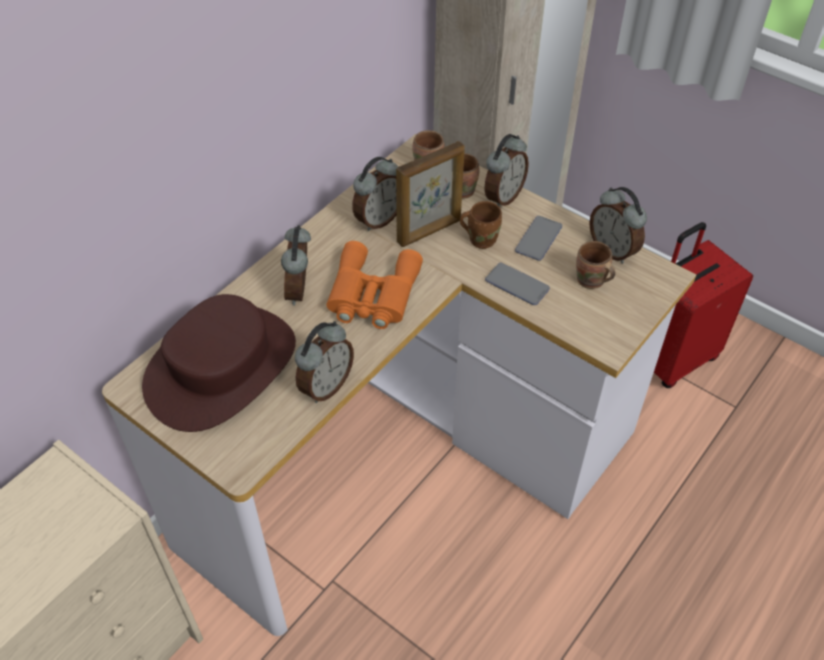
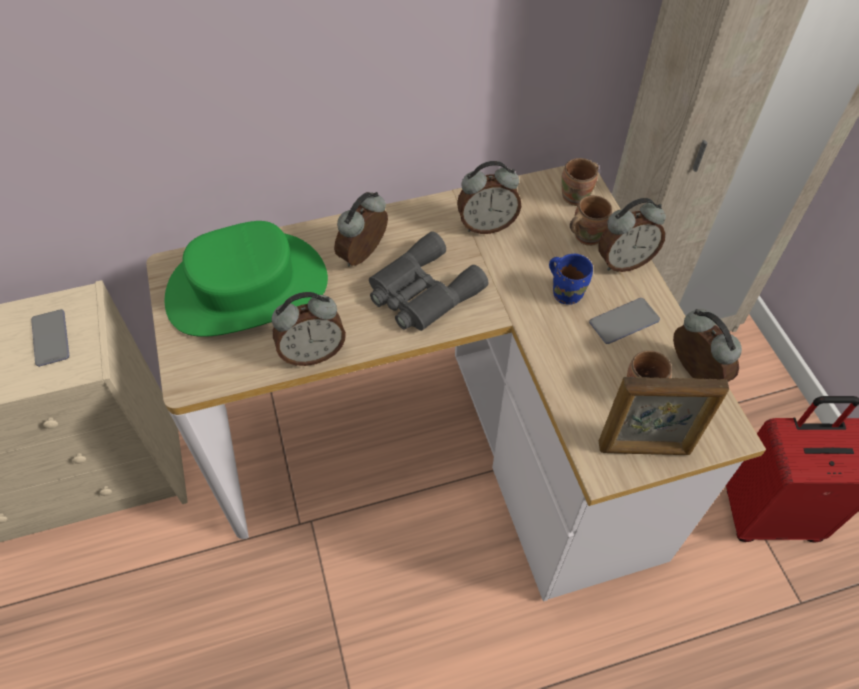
camera: 35 degrees right, 5 degrees up
(222, 368) = (247, 289): brown hat -> green hat
(372, 295) = (421, 292): orange binoculars -> grey binoculars
(430, 231) = (524, 260): picture frame -> picture frame (645, 449)
(481, 238) = (567, 292): brown mug -> blue mug
(517, 285) = (563, 356): phone -> phone (51, 338)
(613, 250) = (693, 374): alarm clock -> alarm clock turned 150 degrees clockwise

